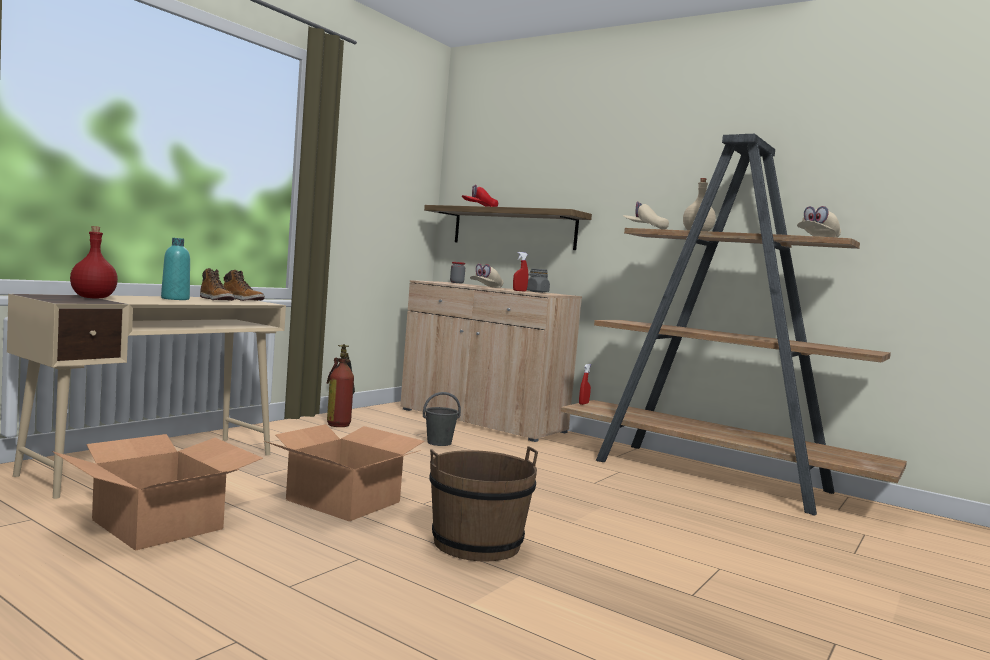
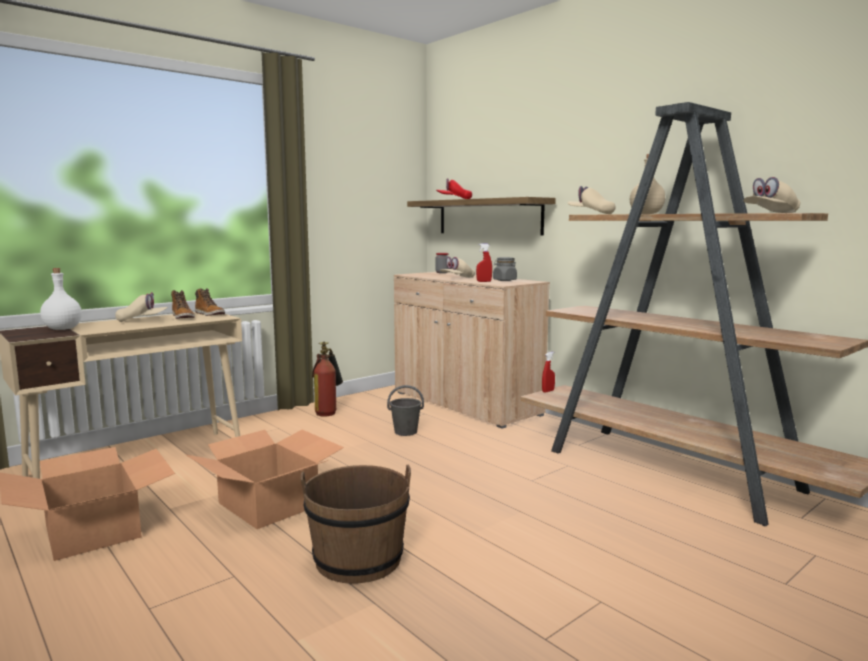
camera: 15 degrees right, 5 degrees up
(92, 298) = (62, 329): red bottle -> white bottle
(175, 299) = (142, 321): turquoise bottle -> beige cap

